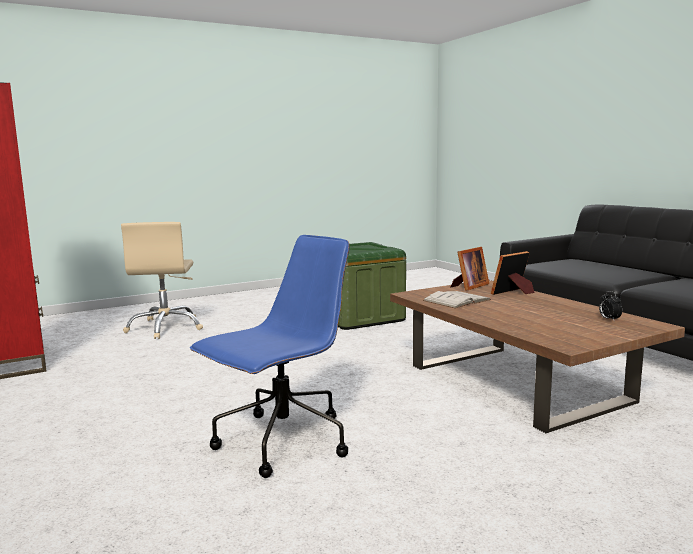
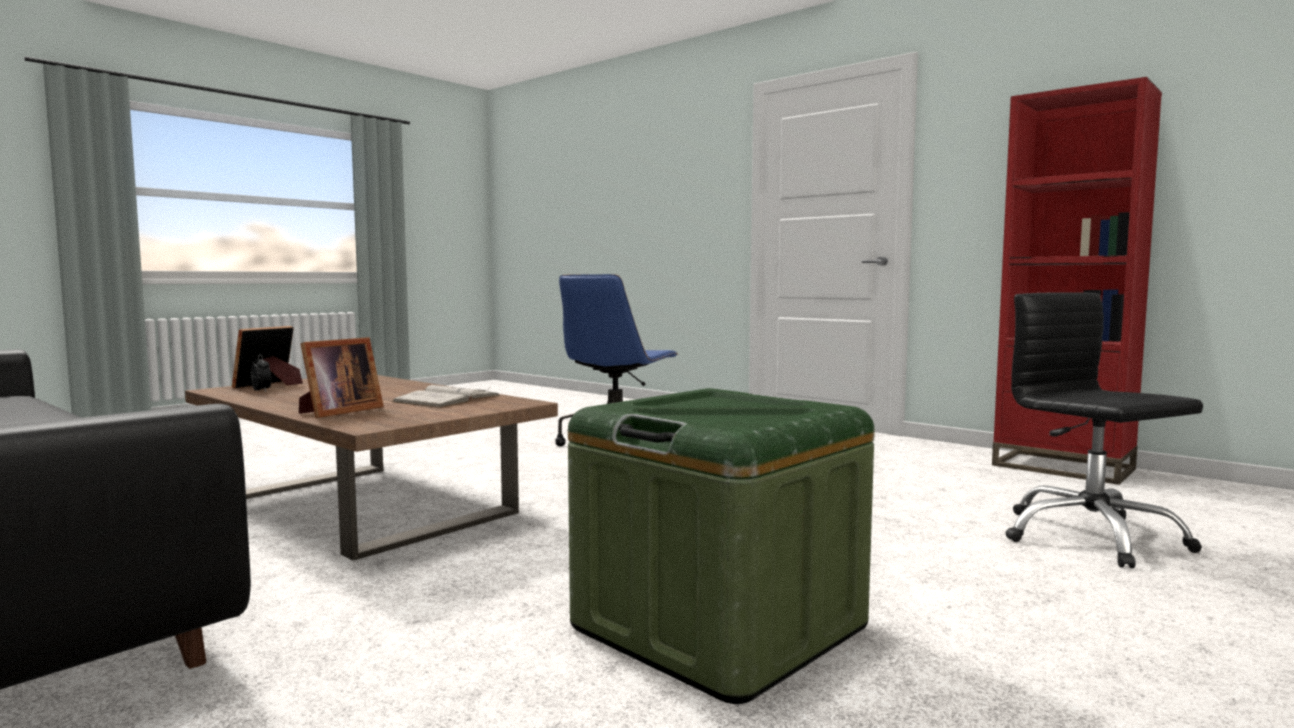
camera: 160 degrees right, 5 degrees down
(166, 327) = (1090, 537): beige office chair -> black office chair
(469, 286) = (412, 417): picture frame -> picture frame (270, 385)

